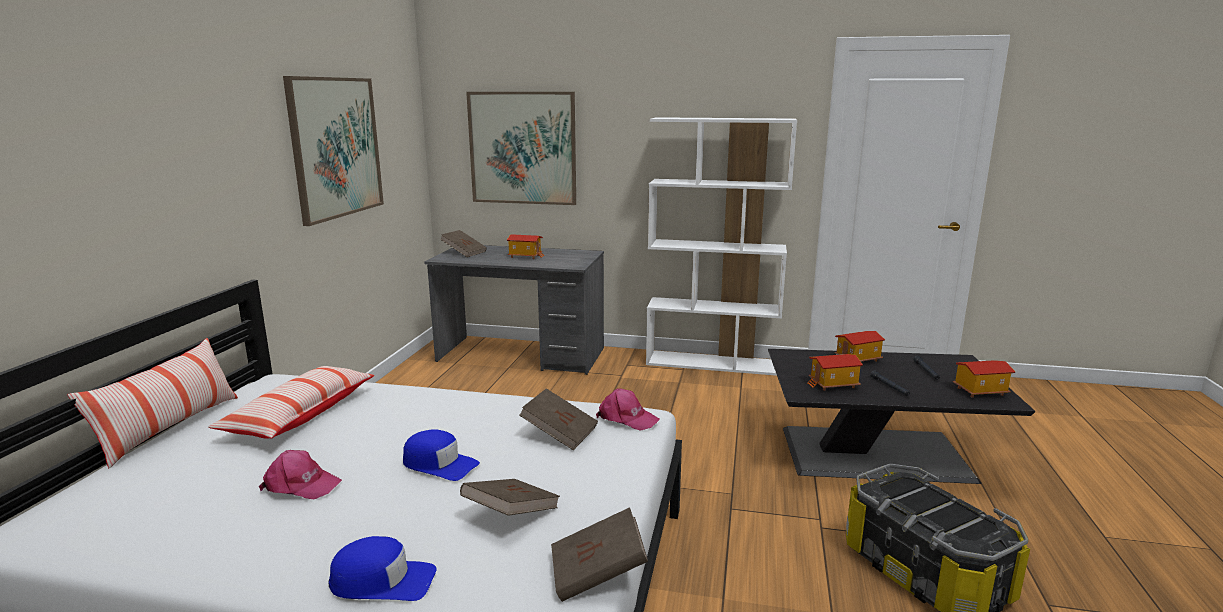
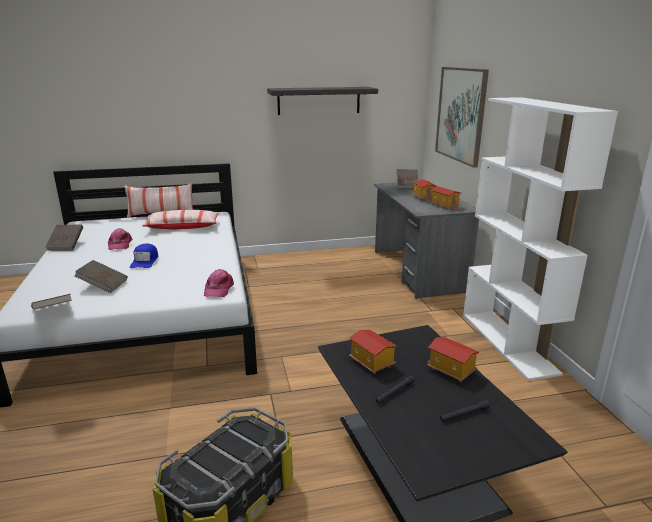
camera: 65 degrees right, 5 degrees up
(336, 147) = (319, 100): picture -> shelf
(383, 581) = (50, 275): blue cap -> none
(560, 433) = (190, 277): brown book -> brown book (66, 245)
(980, 391) = (439, 454): toy house -> toy house (445, 206)

